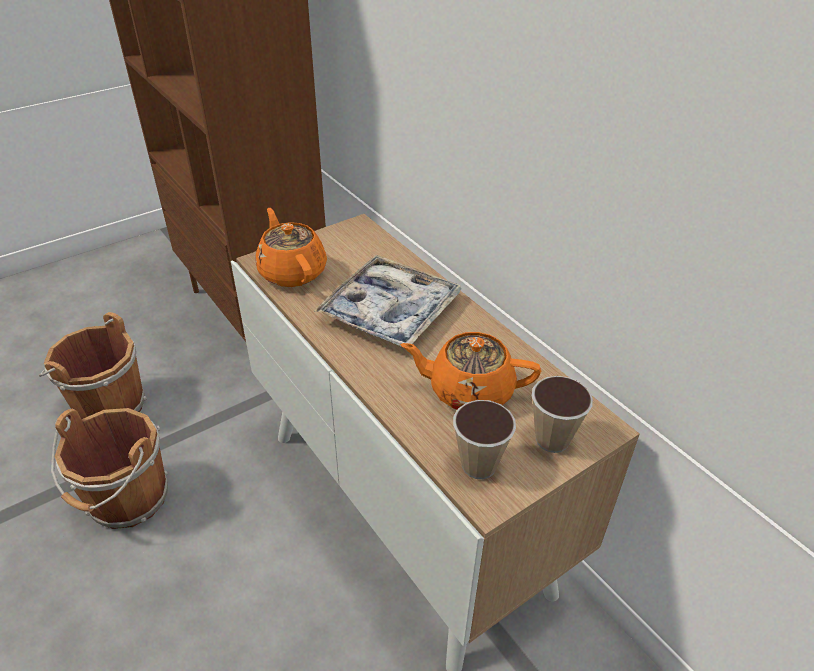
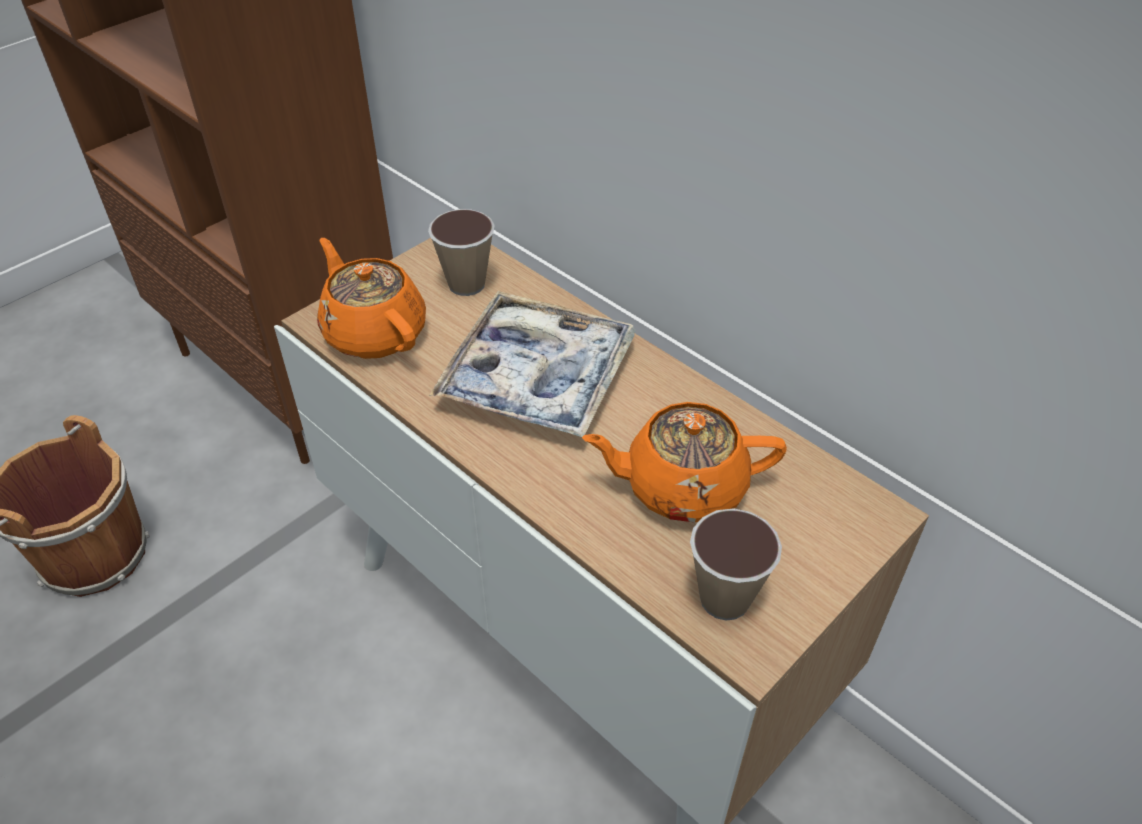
camera: 10 degrees left, 5 degrees up
(127, 500) = (157, 697): brown bucket -> none
(552, 439) = (815, 543): cup -> cup (466, 284)

